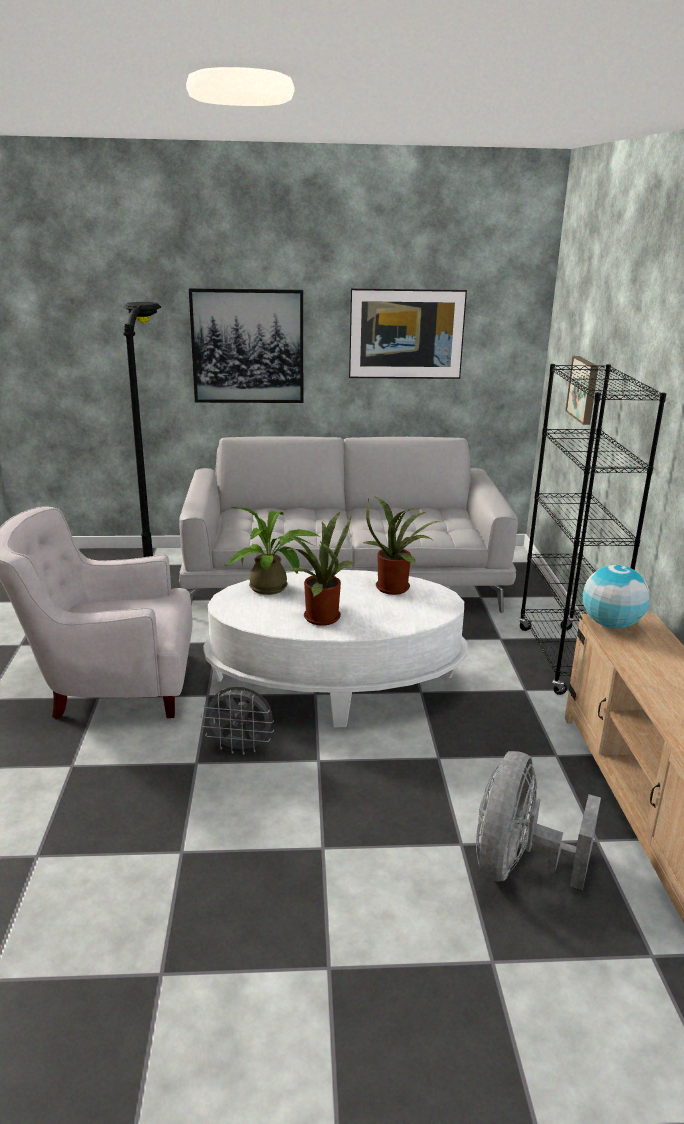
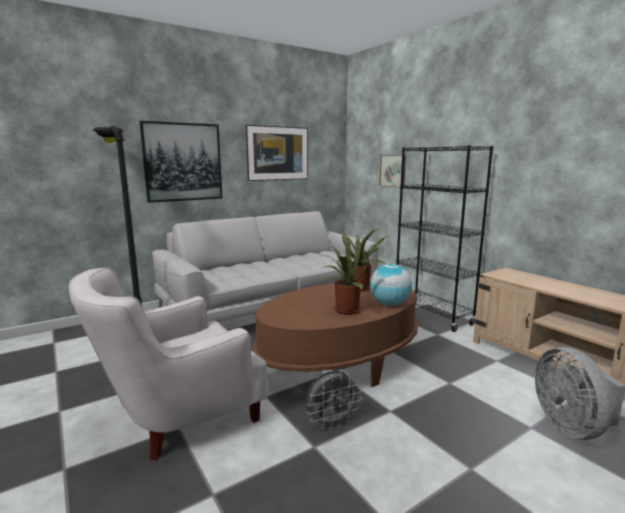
camera: 30 degrees left, 10 degrees down
(273, 588) = (290, 303): potted plant -> none
(335, 684) = (339, 361): white coffee table -> brown coffee table
(611, 624) = (501, 275): globe -> globe (390, 304)

